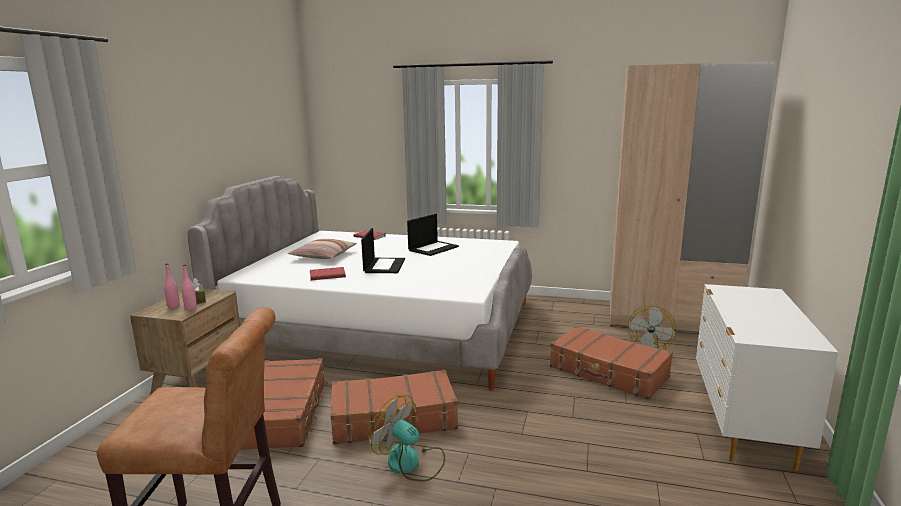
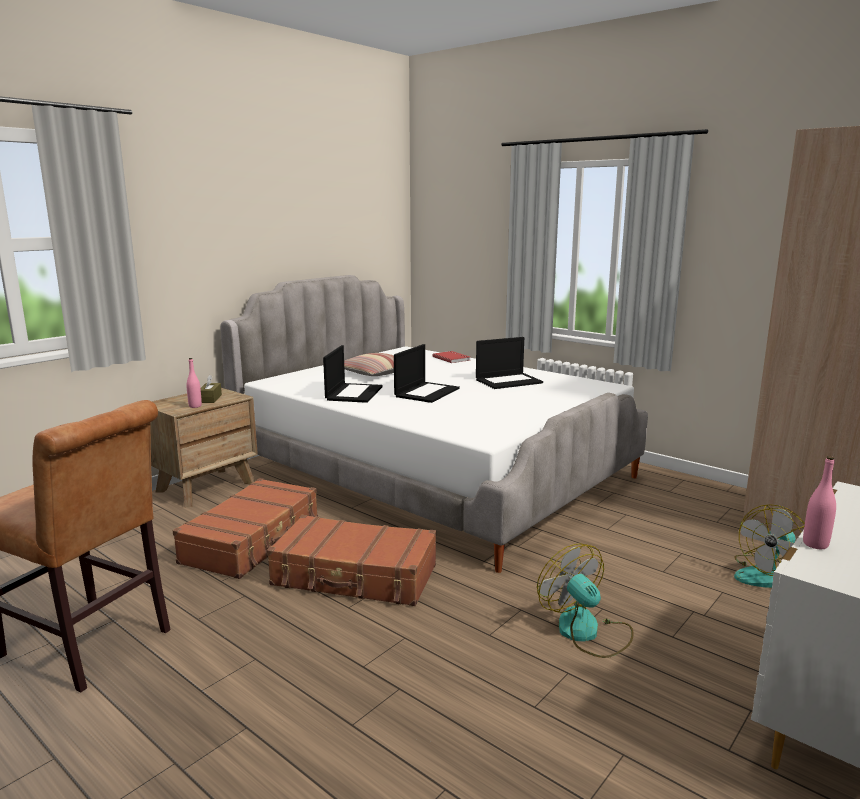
camera: 25 degrees right, 0 degrees up
(173, 306) = (183, 402): pink bottle -> pink bottle (815, 544)
(327, 275) = (354, 393): red book -> laptop
(411, 463) = (330, 629): fan -> fan (587, 632)
(608, 372) = (681, 590): brown suitcase -> none

